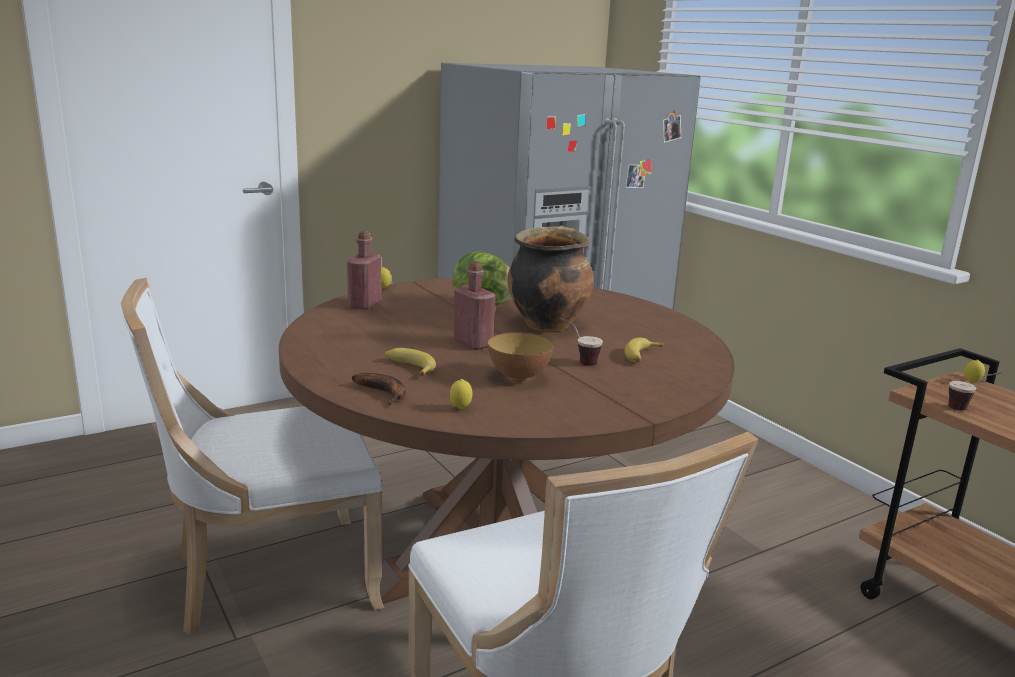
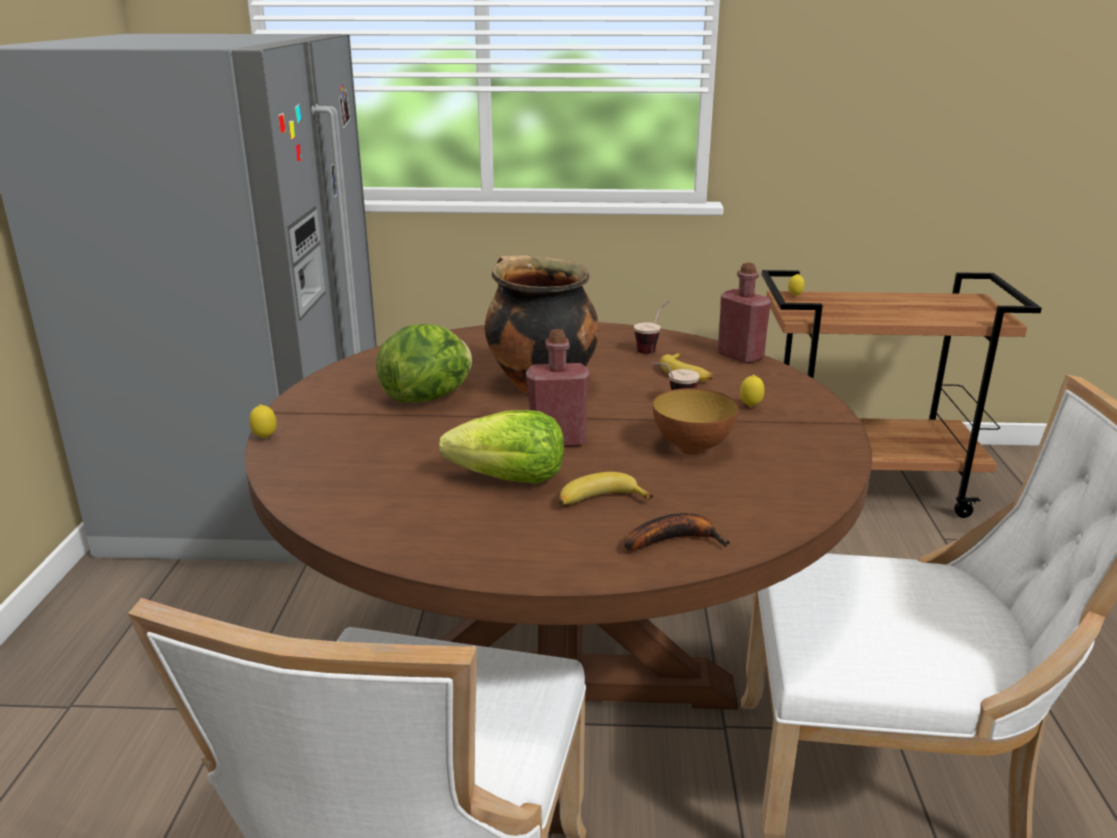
camera: 55 degrees left, 5 degrees up
(364, 304) = (316, 468): red bottle -> red bottle (740, 356)
(406, 343) = (510, 480): none -> lettuce
(460, 409) = (761, 505): lemon -> lemon (750, 407)
(967, 408) = (840, 315): cup -> cup (652, 348)

